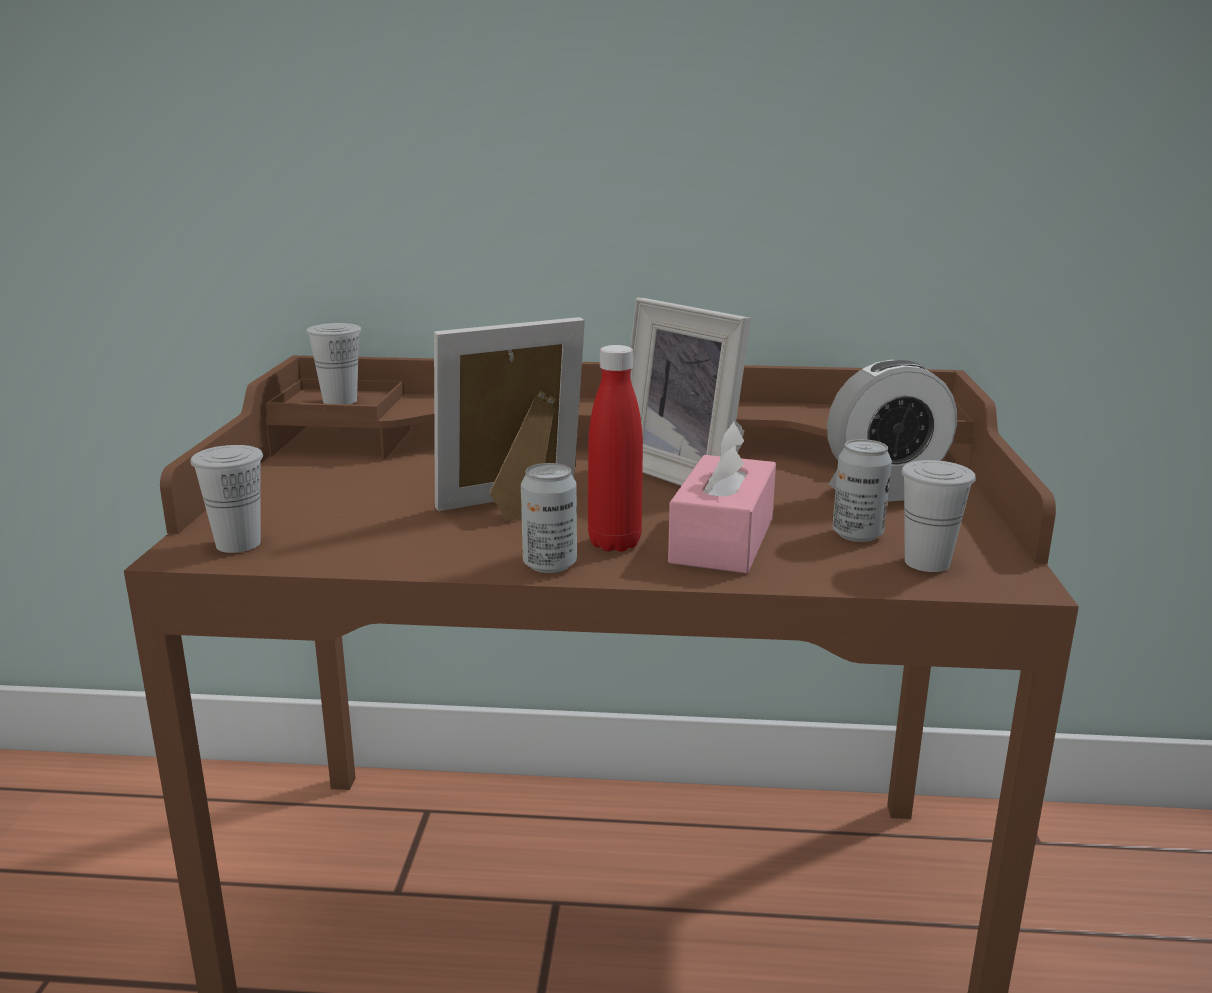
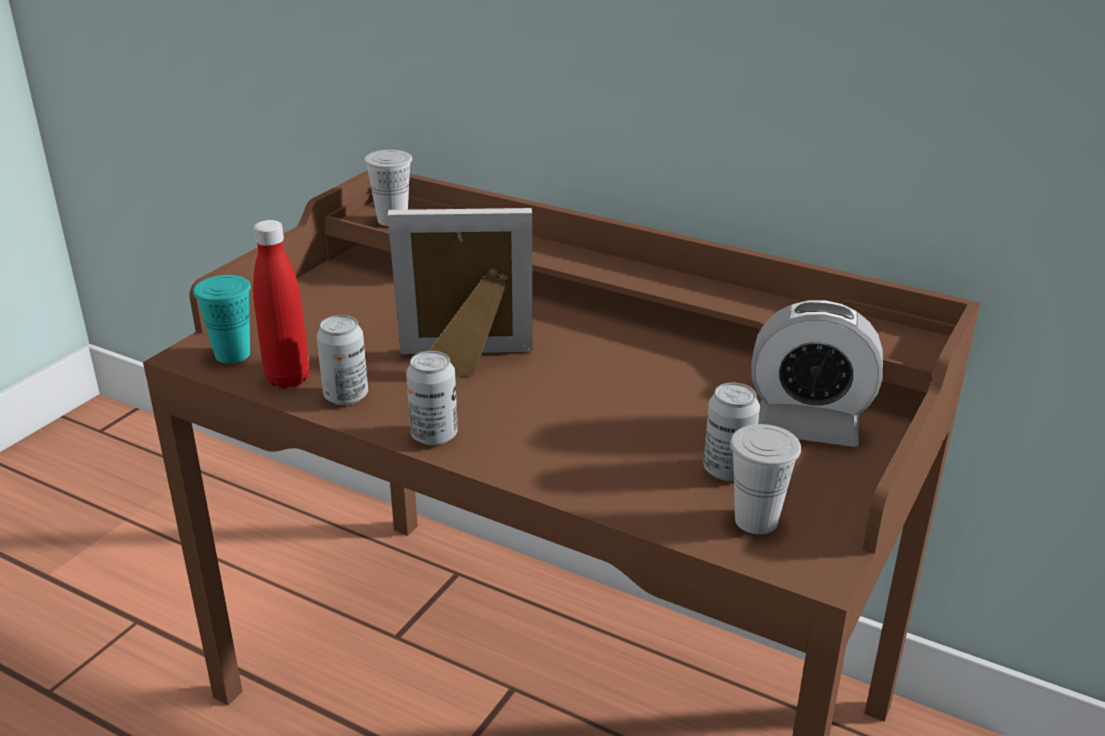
camera: 25 degrees right, 10 degrees up
(238, 544) = (232, 354): white cup -> turquoise cup
(415, 553) = (346, 396): none -> can
(614, 543) = (505, 425): red bottle -> red bottle (288, 379)
(686, 474) = (644, 358): picture frame -> none
(722, 540) = (599, 445): pink tissue box -> none

